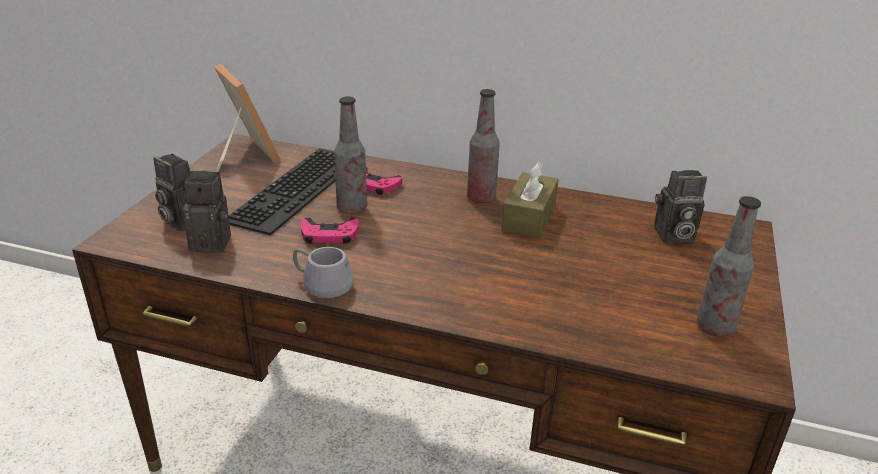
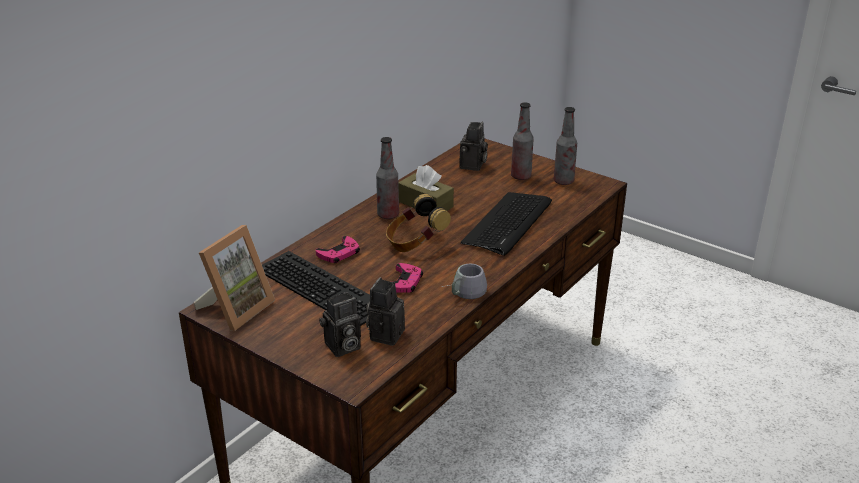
camera: 70 degrees left, 0 degrees up
(244, 155) = (236, 309): picture frame -> picture frame turned 135 degrees clockwise
(352, 208) = (371, 268): bottle -> bottle (521, 176)
(424, 227) = (415, 243): none -> headphones
(528, 291) = (508, 223): none -> keyboard

